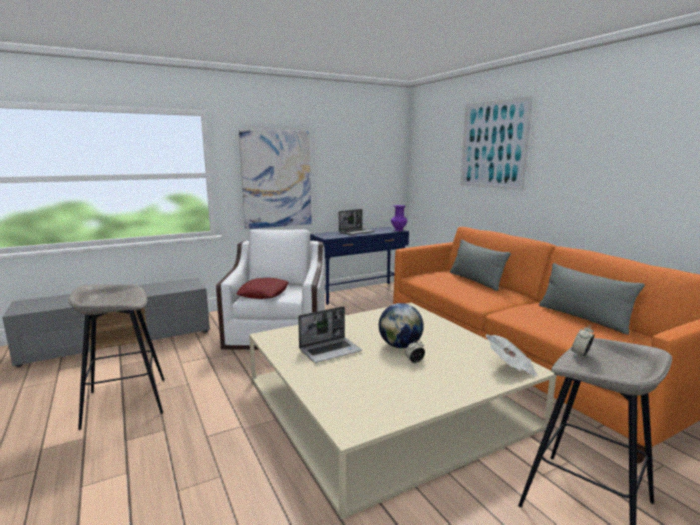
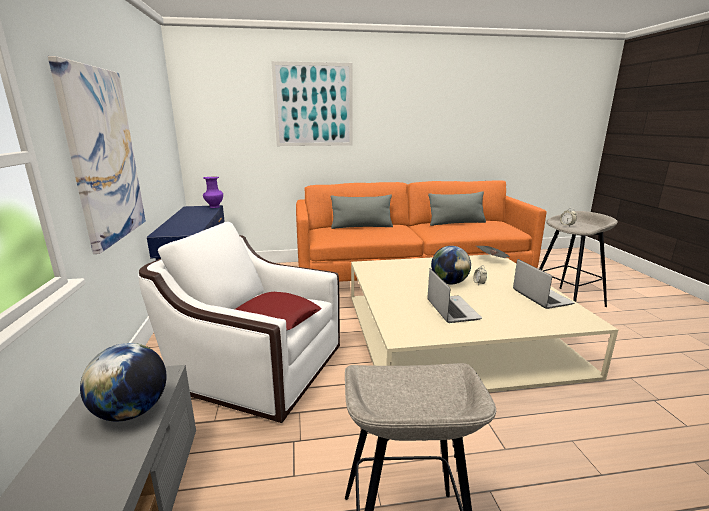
camera: 70 degrees left, 5 degrees up
(167, 289) = (132, 411): none -> globe
(356, 232) = (187, 219): laptop -> laptop (540, 297)

